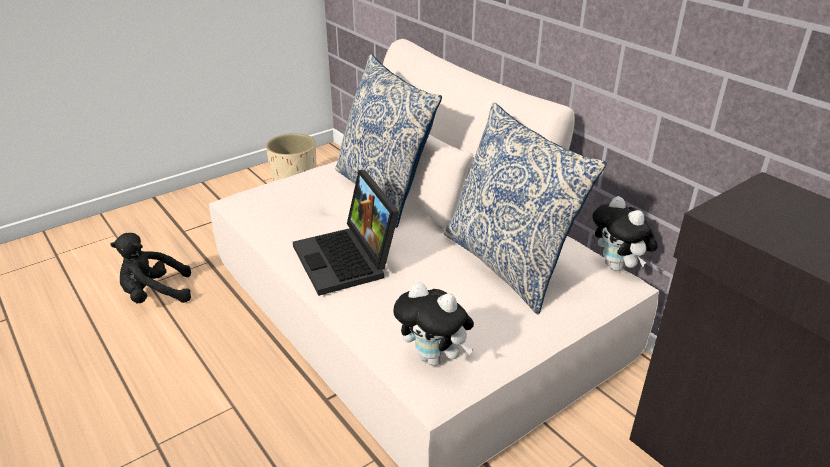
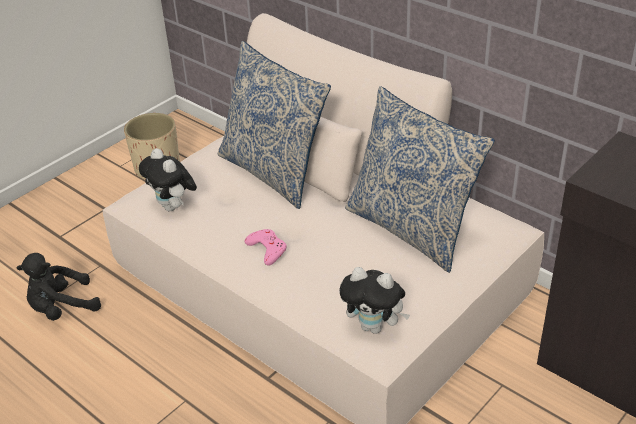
camera: 10 degrees left, 5 degrees up
(348, 260) = (267, 249): laptop -> pink game controller
(618, 267) = (506, 216): plush toy -> plush toy (173, 207)

